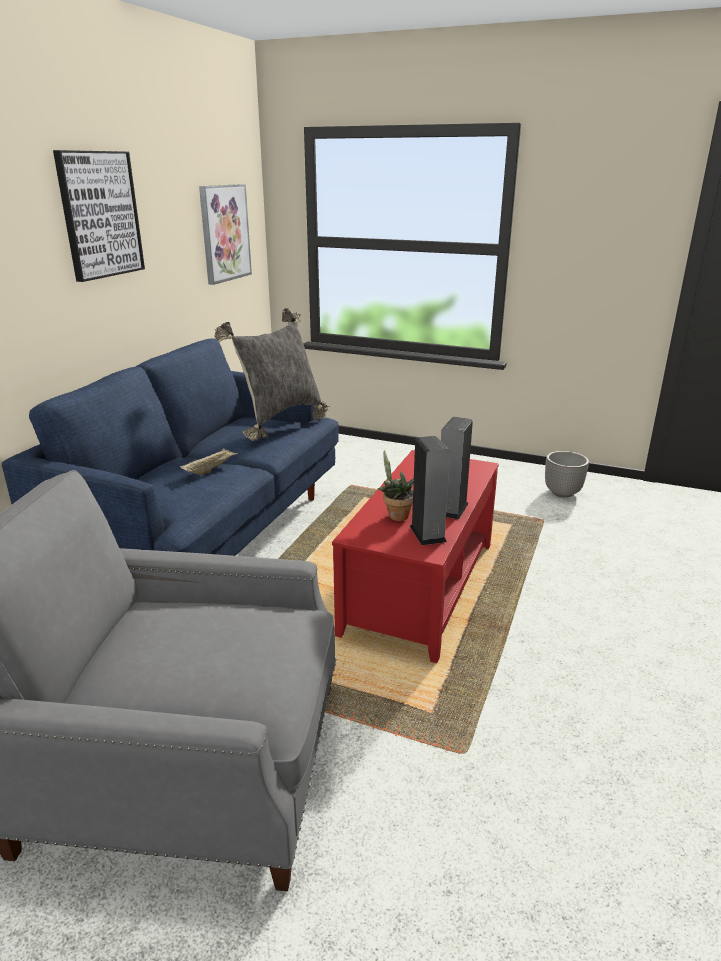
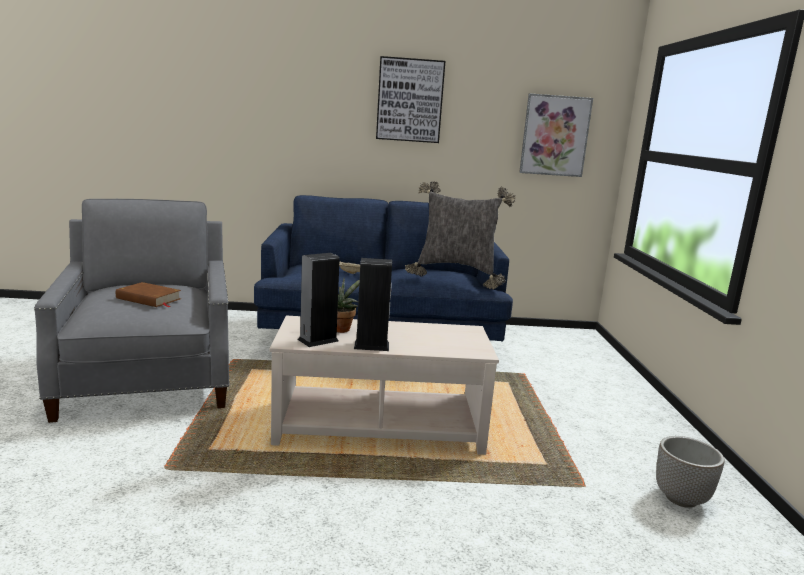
camera: 65 degrees right, 10 degrees down
(228, 636) = (148, 299): none -> brown book
(420, 586) = (380, 426): red coffee table -> beige coffee table

